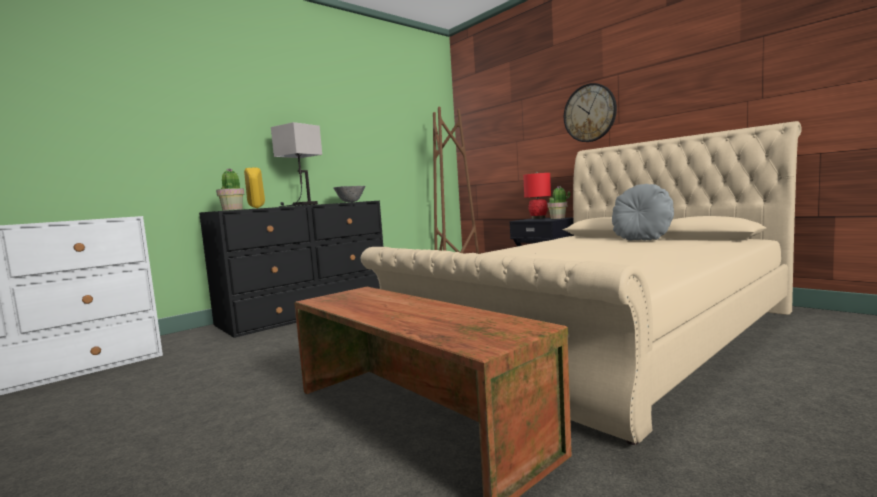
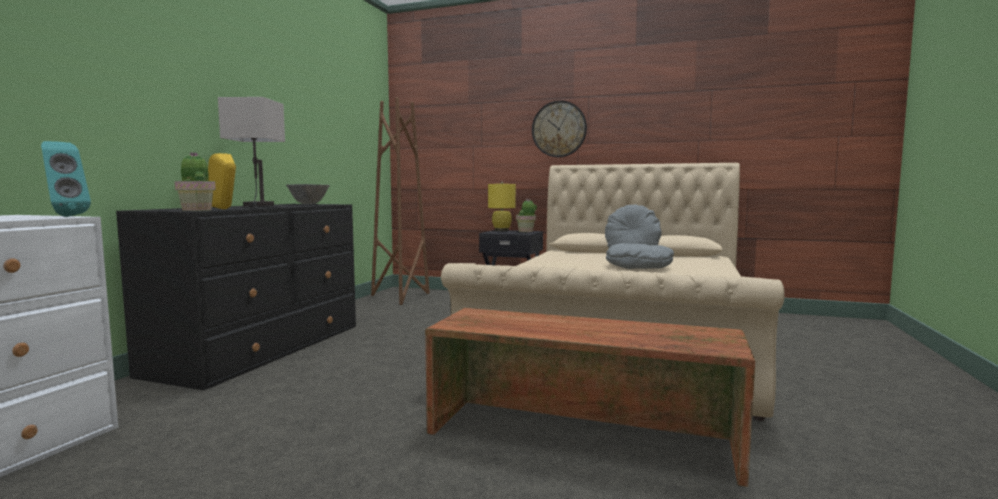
camera: 30 degrees left, 0 degrees up
(128, 216) = (65, 216): none -> turquoise speaker
(538, 218) = (501, 230): red table lamp -> yellow table lamp
(611, 251) = (639, 266): none -> grey pillow

